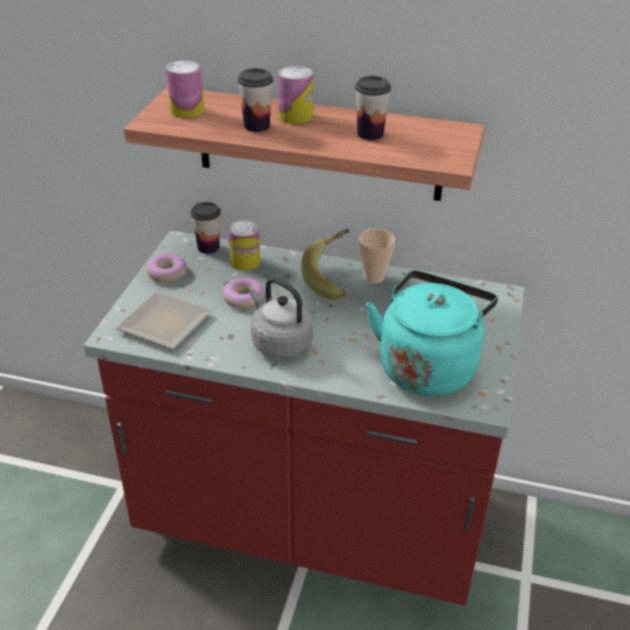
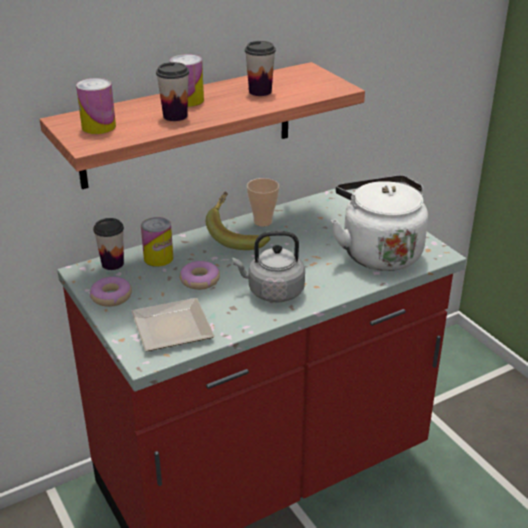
camera: 45 degrees left, 5 degrees down
(428, 366) = (378, 252): turquoise kettle -> white kettle

